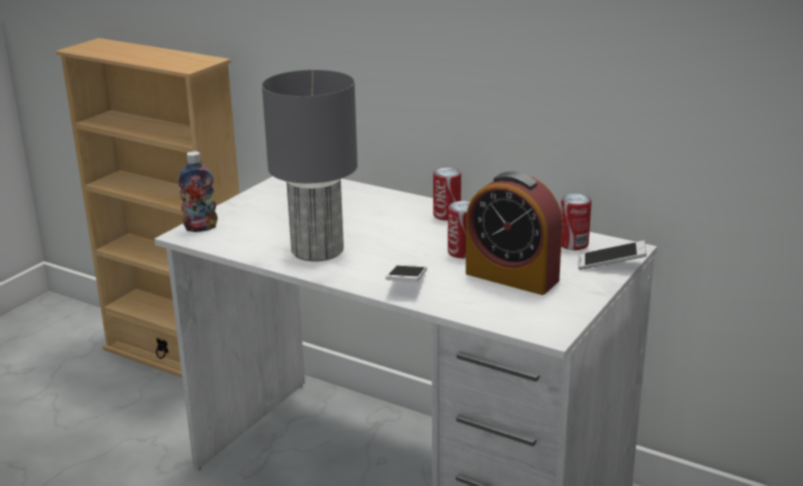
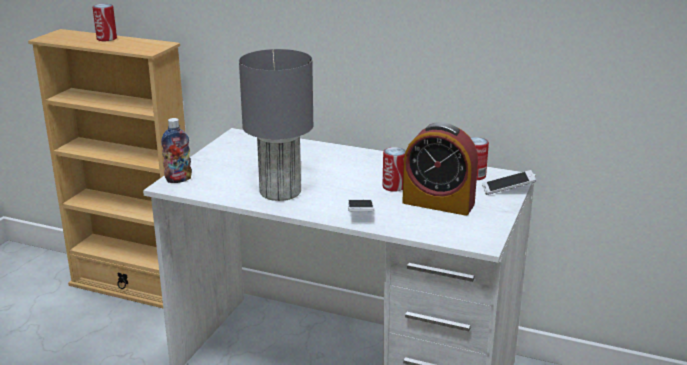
camera: 10 degrees left, 0 degrees up
(447, 215) = (370, 159): can -> can (106, 39)

